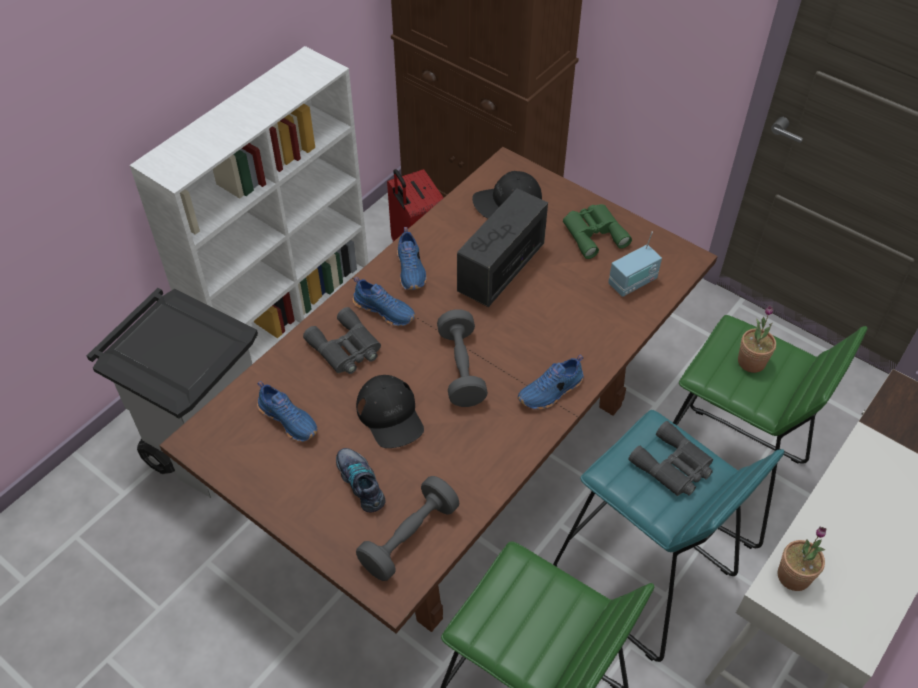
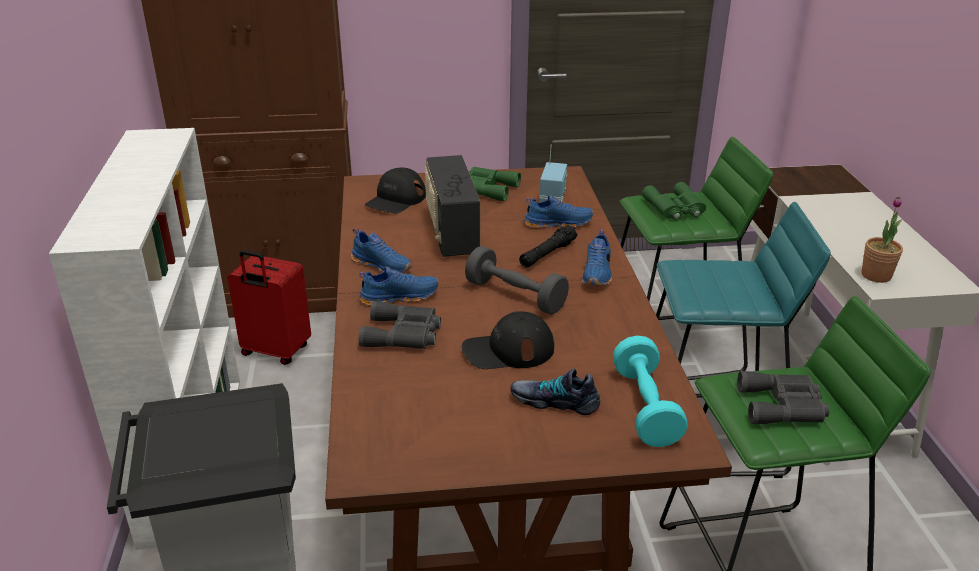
camera: 45 degrees left, 20 degrees down
(289, 419) = (428, 402): blue shoe -> blue shoe (558, 223)
(390, 415) = (508, 350): black cap -> black cap turned 150 degrees clockwise
(409, 537) = (645, 407): grey dumbbell -> turquoise dumbbell
(542, 343) = (547, 254): none -> black flashlight
(673, 467) = (721, 277): grey binoculars -> grey binoculars (784, 406)
(751, 362) = (675, 208): potted plant -> green binoculars

